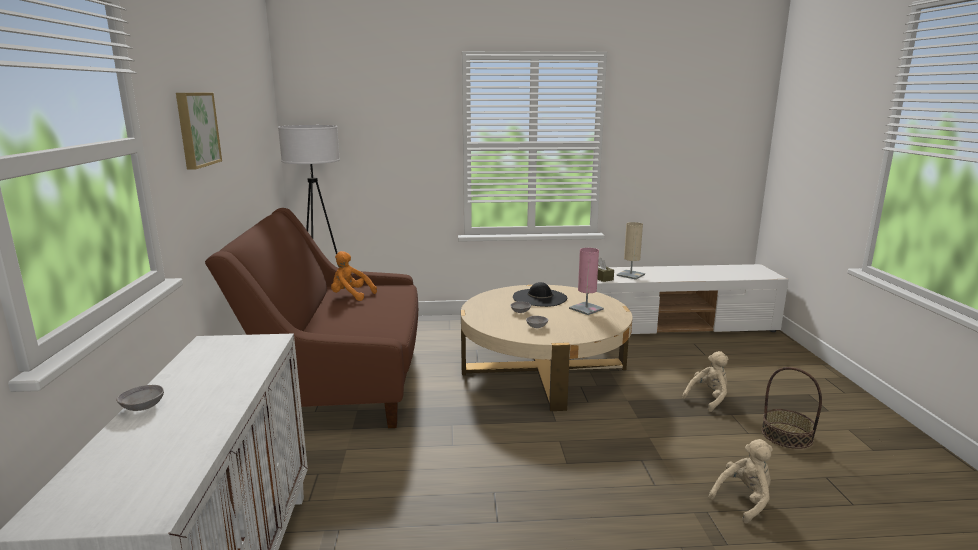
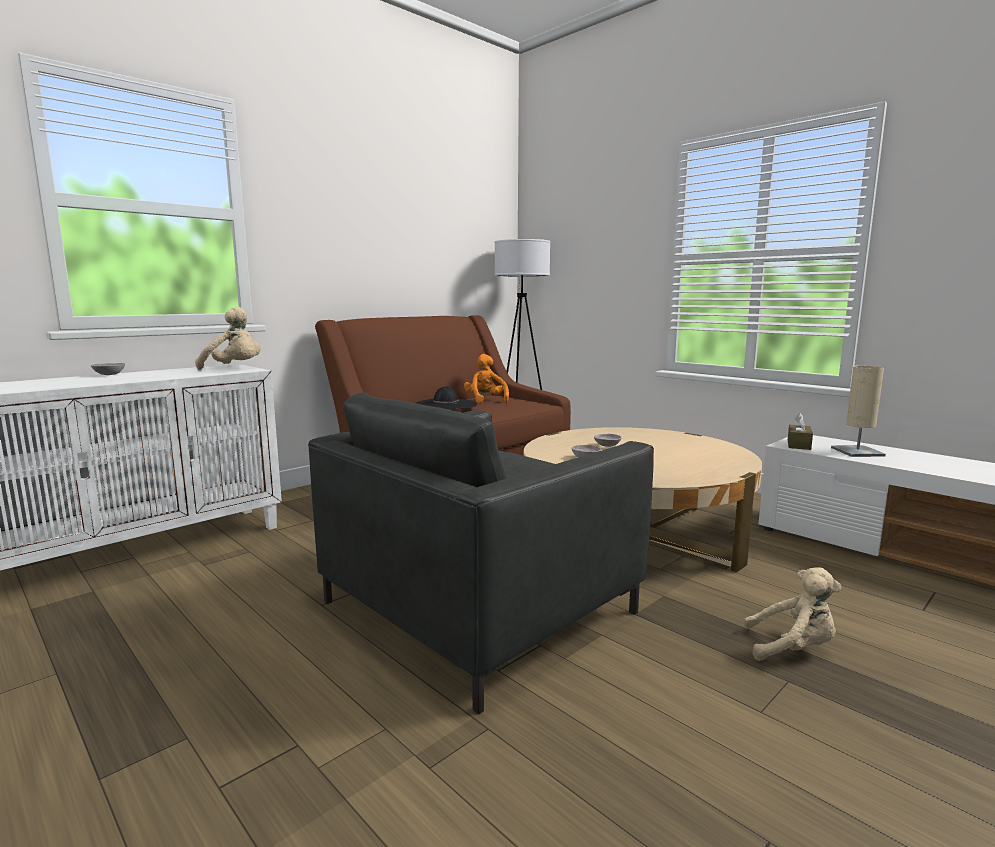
camera: 50 degrees right, 5 degrees down
(196, 129) = (339, 220): picture -> none
(539, 297) = (664, 442): black hat -> black hat (445, 404)
(575, 461) = (477, 607): none -> grey armchair
(586, 309) = (689, 462): pink table lamp -> none
(744, 500) = (558, 756): beige plush toy -> beige plush toy (234, 368)
(787, 435) = (832, 755): basket -> none

